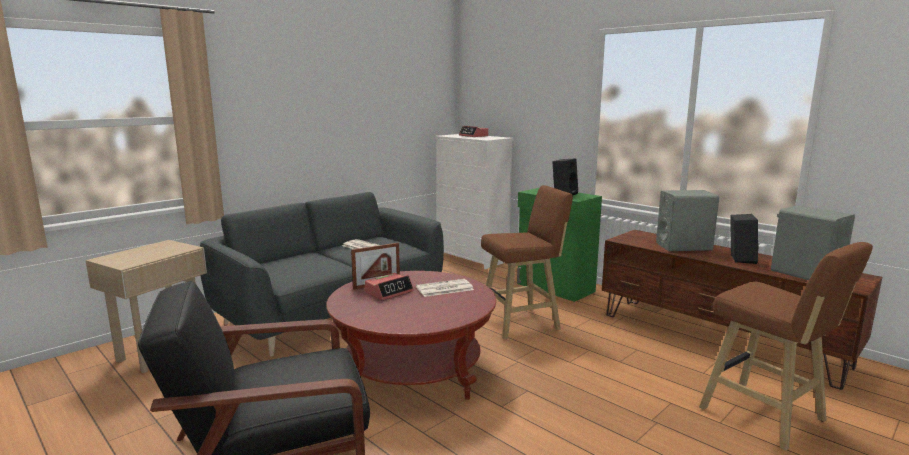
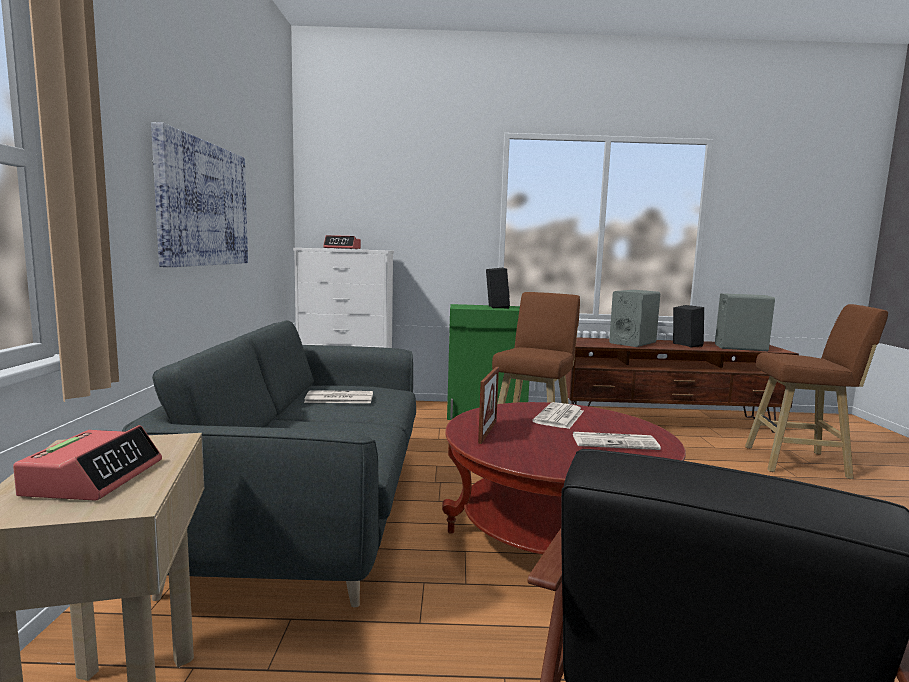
camera: 45 degrees left, 5 degrees down
(321, 119) = (202, 204): none -> picture
(389, 292) = (525, 435): alarm clock -> alarm clock (94, 478)
(422, 311) = (615, 442): none -> newspaper

